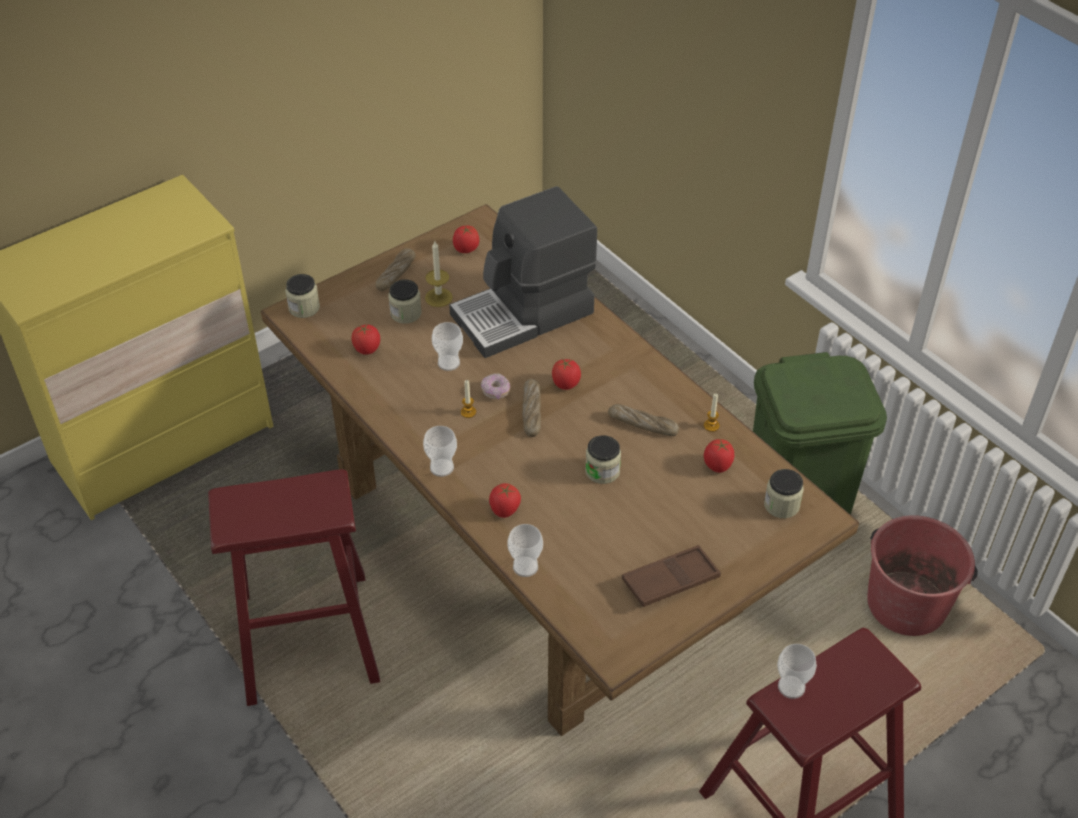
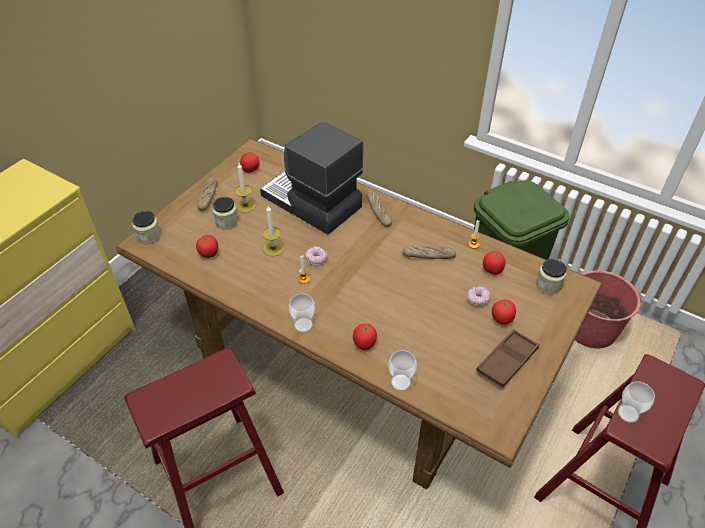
camera: 20 degrees left, 0 degrees up
(448, 363) = (273, 248): cup -> candle
(524, 314) = (311, 202): coffee machine -> coffee machine turned 90 degrees clockwise
(532, 411) = (349, 267): bread -> bread (379, 211)
(566, 384) = (362, 242): tomato -> tomato (502, 319)
(602, 471) = (418, 295): jar -> none
(676, 497) = (477, 299): none -> donut

